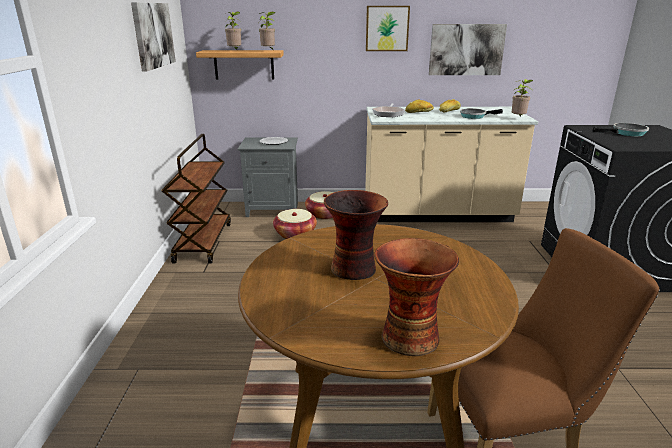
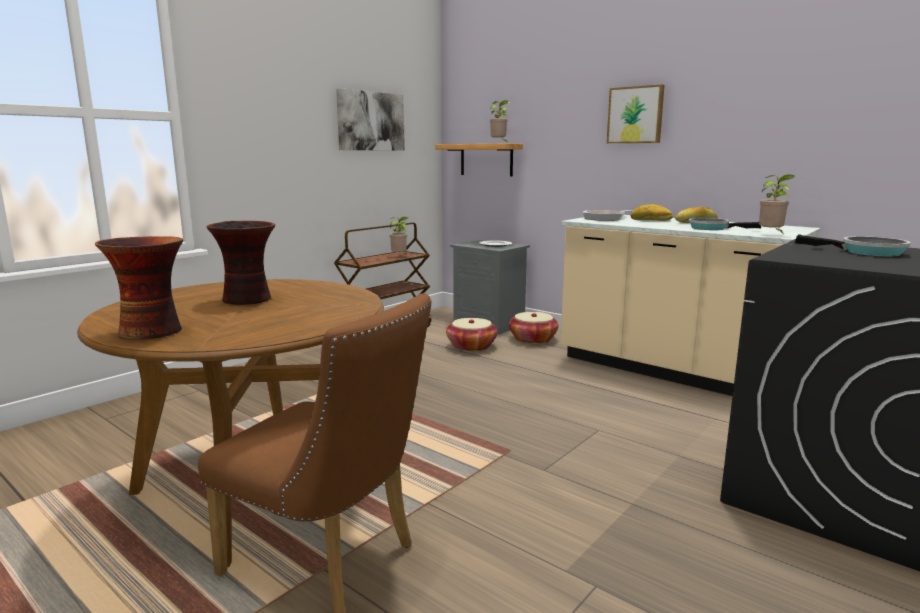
camera: 40 degrees right, 10 degrees down
(235, 51) = (470, 143): potted plant -> potted plant (400, 257)
(466, 50) = (744, 140): picture -> none

